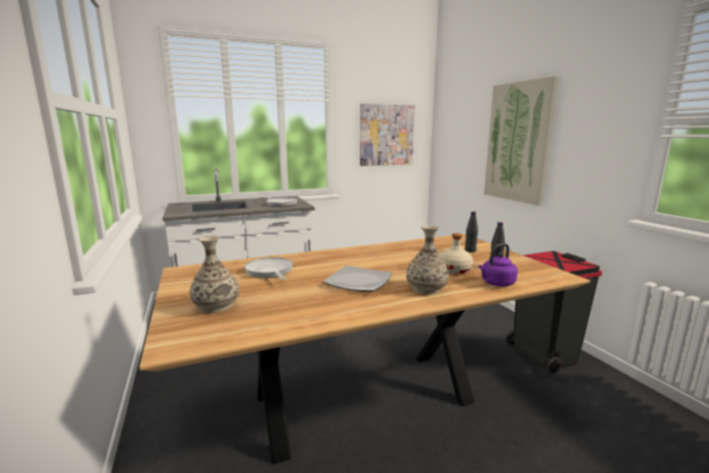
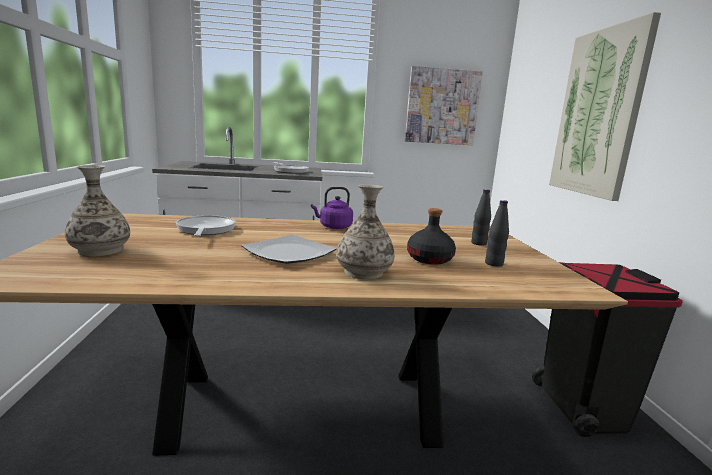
camera: 15 degrees right, 0 degrees up
(454, 270) = (430, 259): beige bottle -> black bottle
(496, 283) = (470, 282): purple kettle -> purple kettle (333, 227)

